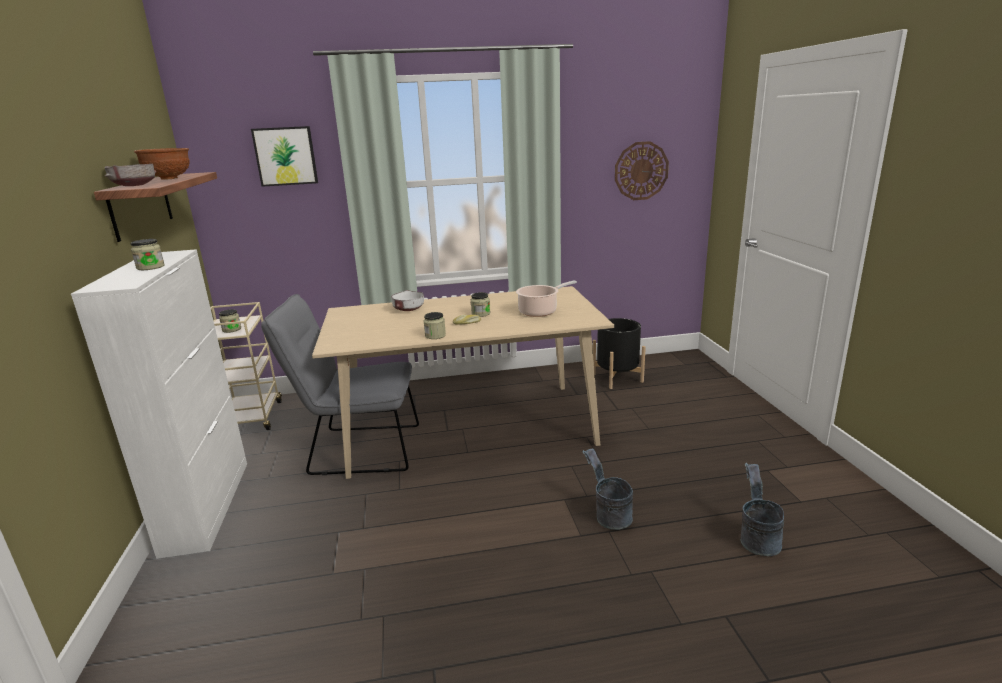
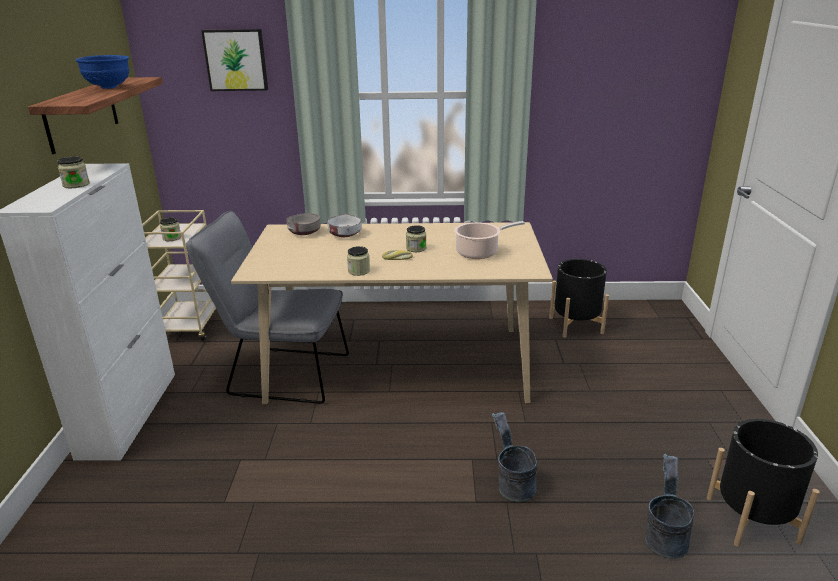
camera: 10 degrees right, 5 degrees up
(134, 185) = (69, 98): grey bowl -> grey bowl (305, 233)
(169, 178) = (109, 87): brown bowl -> blue bowl
(641, 171) = (629, 93): wall clock -> none
(823, 513) = (752, 519): none -> black planter

